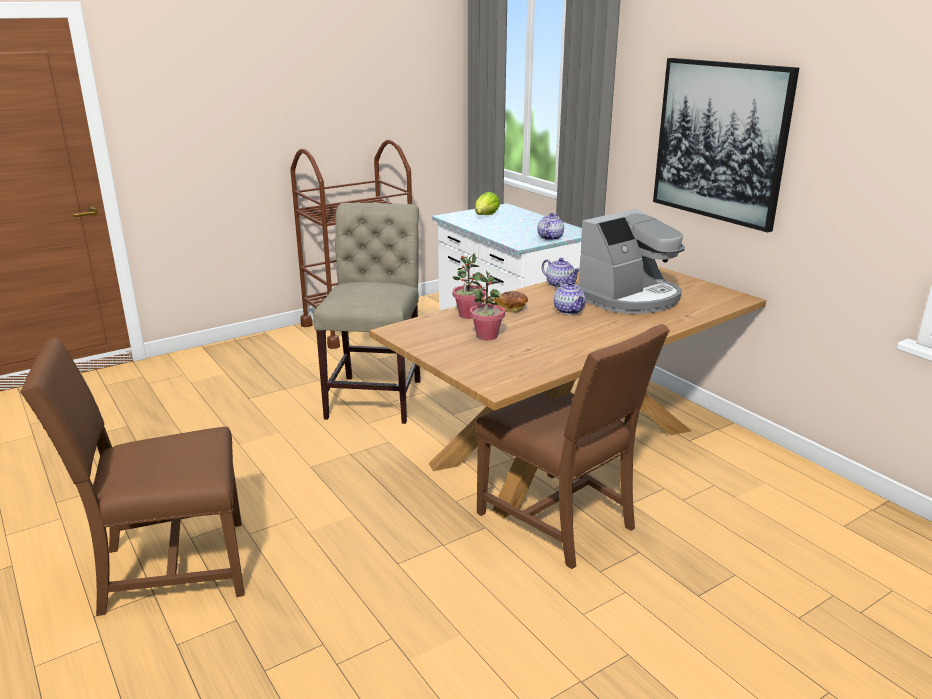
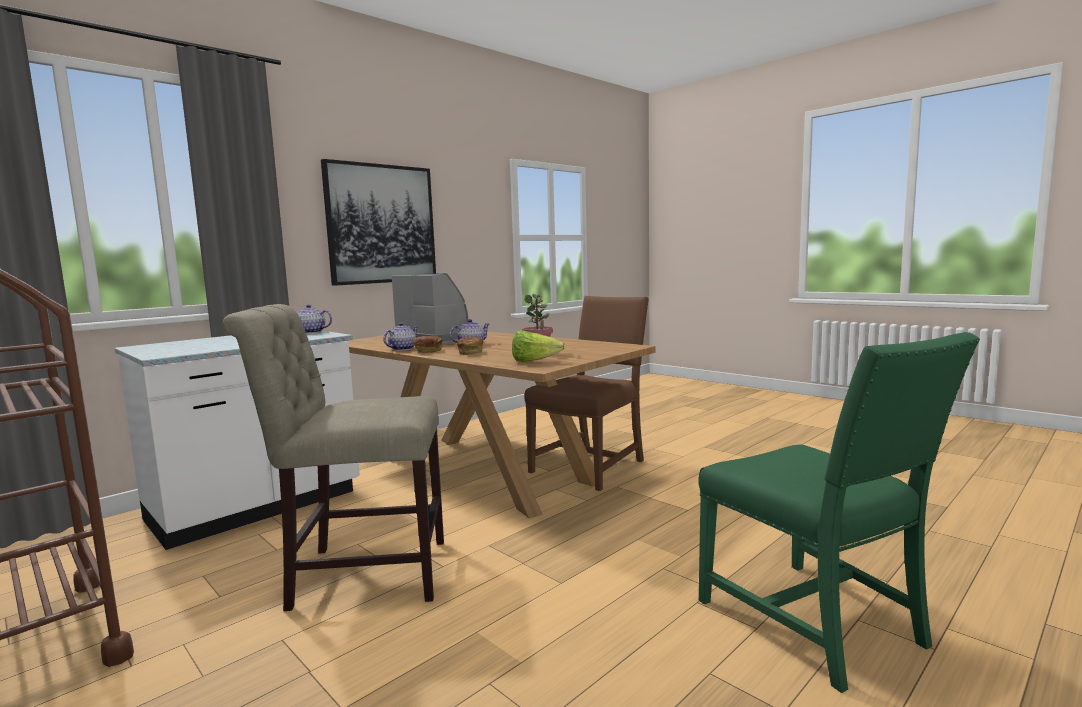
camera: 100 degrees left, 15 degrees down
(169, 569) = (816, 623): brown chair -> green chair
(468, 315) = (489, 358): potted plant -> none
(485, 216) = (185, 347): lettuce -> lettuce (534, 362)
(538, 294) = (428, 351): none -> bread

